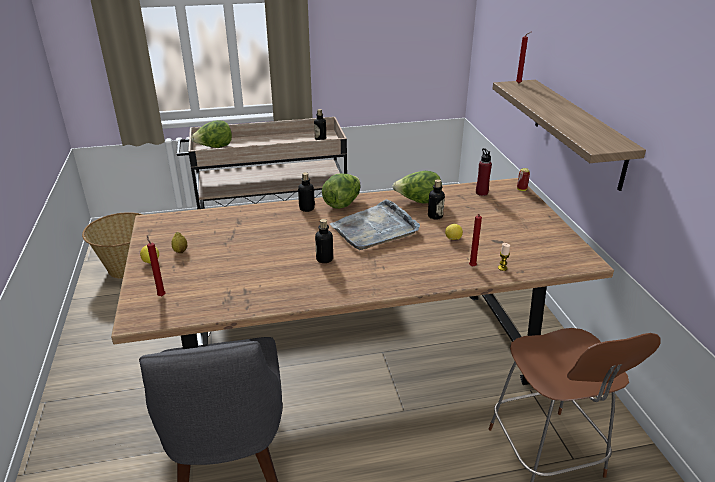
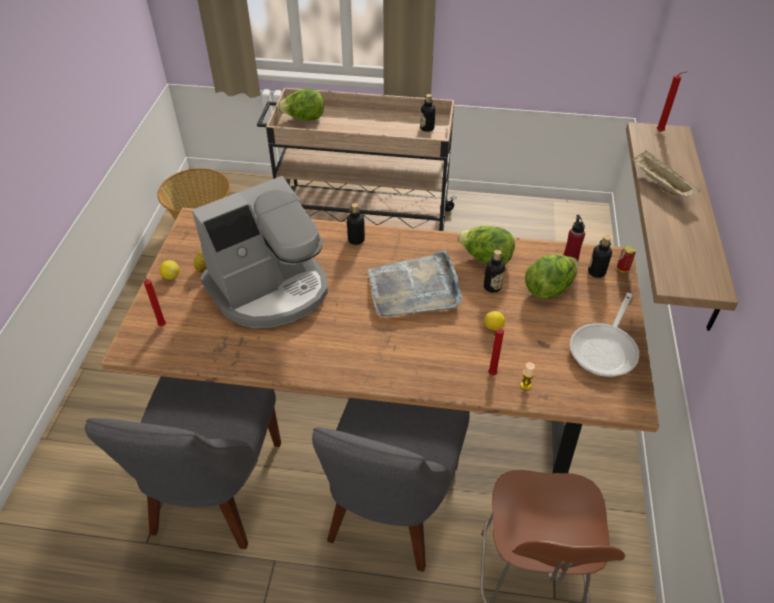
camera: 20 degrees right, 15 degrees up
(251, 252) = (270, 289): none -> coffee machine
(324, 259) = (339, 319): bottle -> bottle (596, 272)
(342, 203) = (398, 241): lettuce -> lettuce (548, 288)
(402, 432) = (390, 507): none -> grey chair
(541, 106) = (659, 184): none -> beige tray
(544, 235) = (605, 349): none -> frying pan

